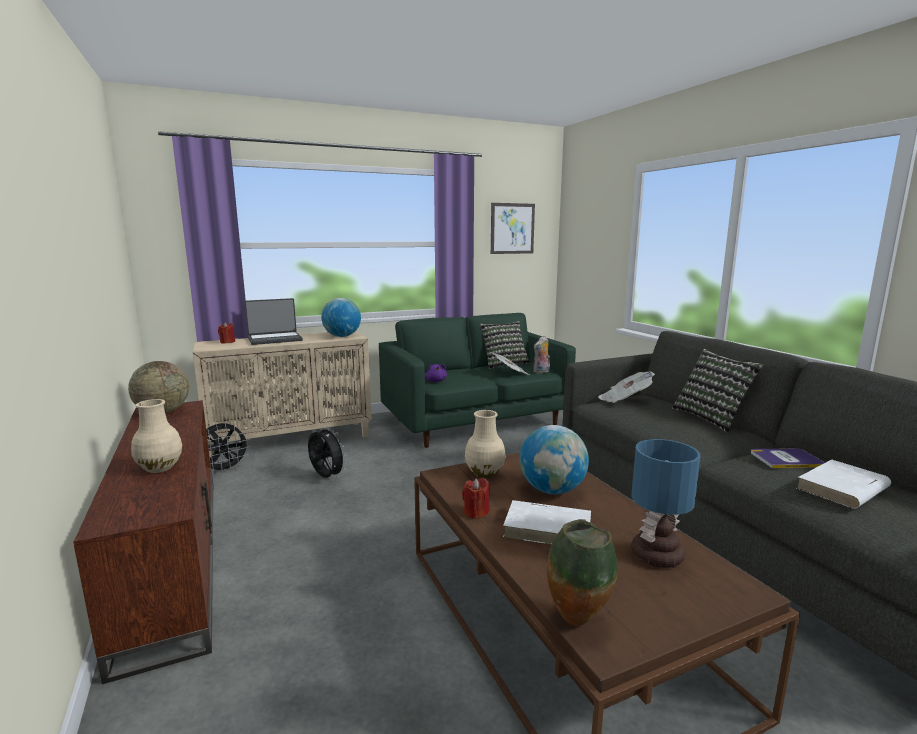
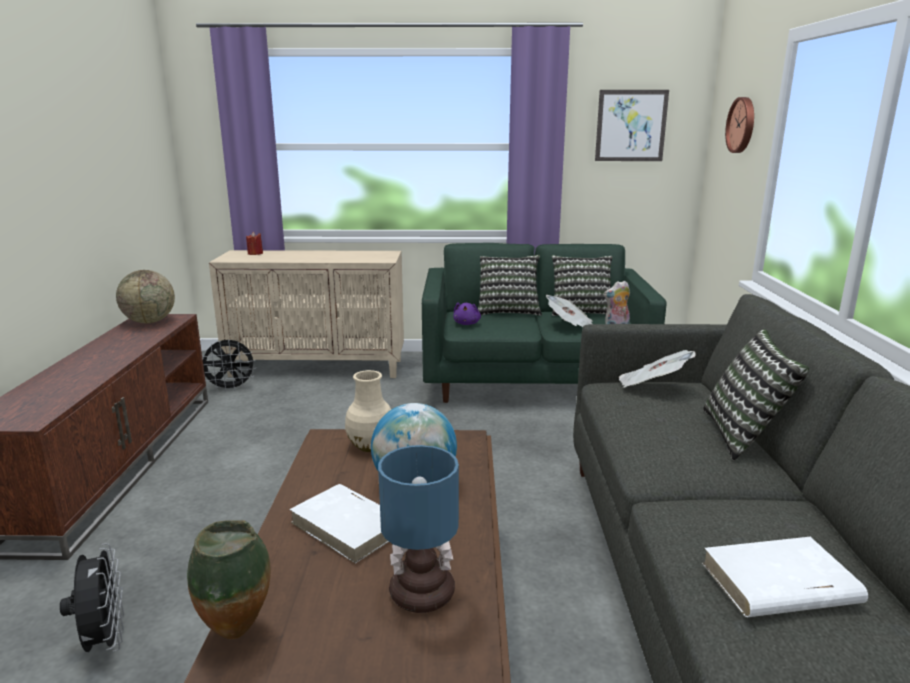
camera: 25 degrees right, 5 degrees up
(160, 468) = (77, 378): beige vase -> none
(275, 339) = (302, 255): laptop -> none
(326, 477) = (311, 416): black fan -> black fan (105, 641)
(342, 336) = (372, 257): globe -> none
(453, 369) = (508, 311): none -> pillow
(476, 512) = (302, 488): red candle -> none
(596, 226) = (742, 125): none -> wall clock
(786, 459) = (759, 519): book -> none

